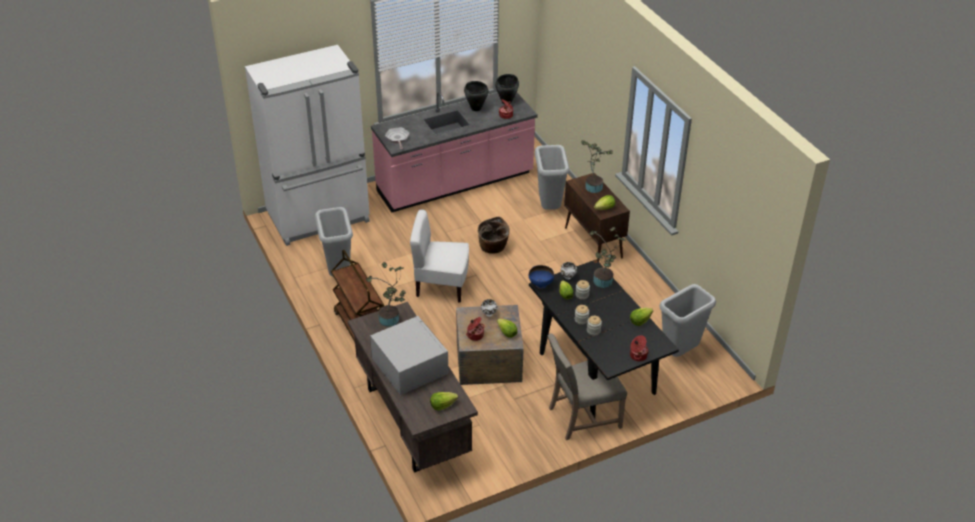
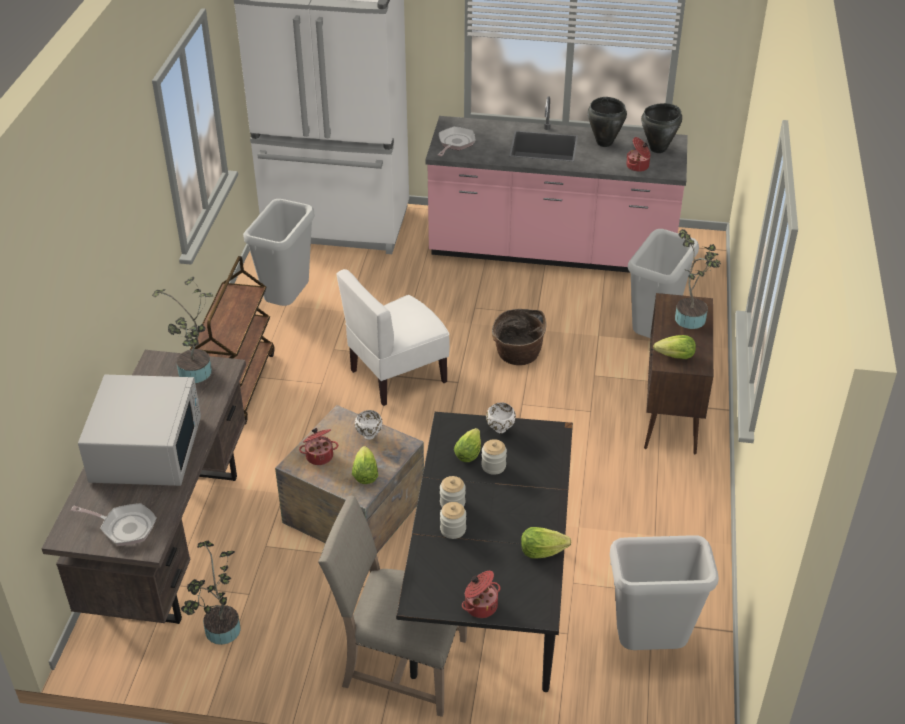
camera: 35 degrees right, 0 degrees up
(441, 285) = (397, 375): white chair -> white chair turned 75 degrees counterclockwise
(442, 405) = (125, 527): lettuce -> frying pan
(541, 284) = (449, 422): blue bowl -> none
(603, 283) = (545, 463): potted plant -> potted plant (220, 633)

